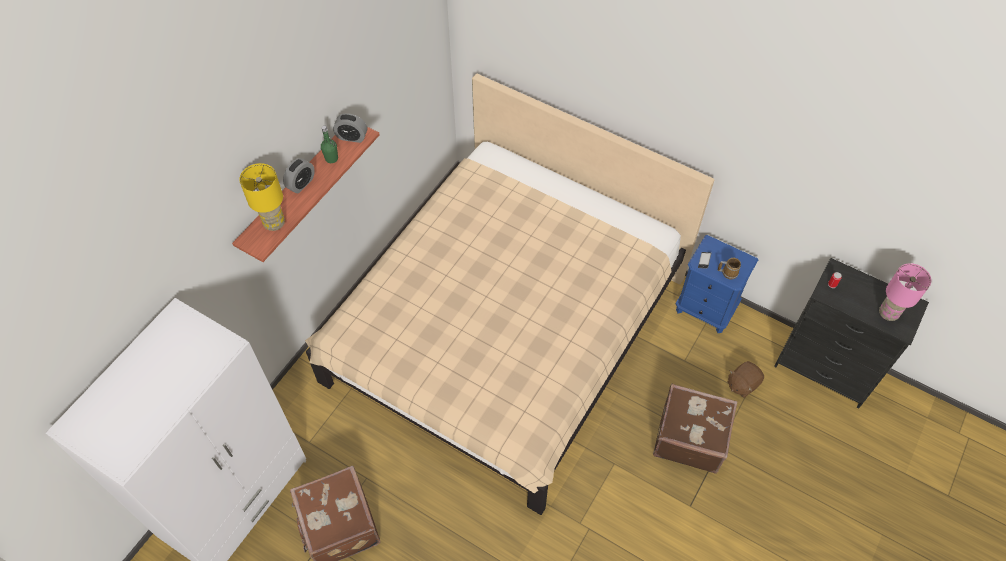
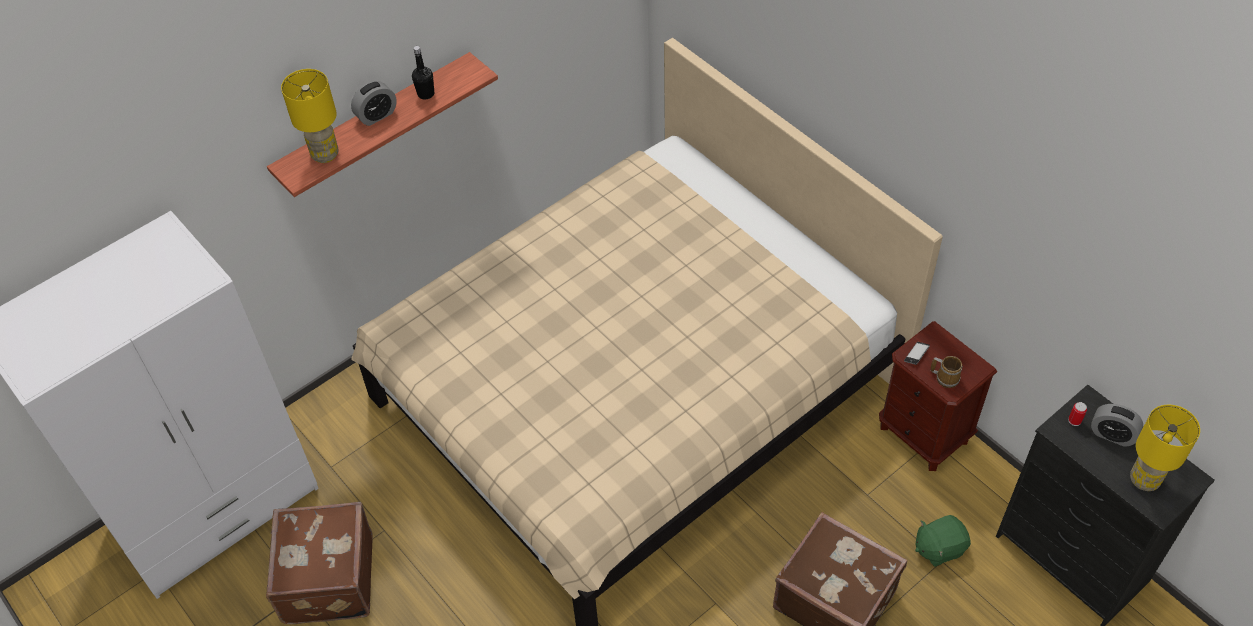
camera: 20 degrees right, 5 degrees down
(331, 158) = (426, 94): green bottle -> black bottle
(352, 137) = (461, 74): alarm clock -> alarm clock (1112, 435)
(705, 309) = (923, 434): blue nightstand -> brown nightstand
(742, 384) = (939, 548): brown plush toy -> green plush toy
(888, 314) = (1145, 480): pink table lamp -> yellow table lamp

